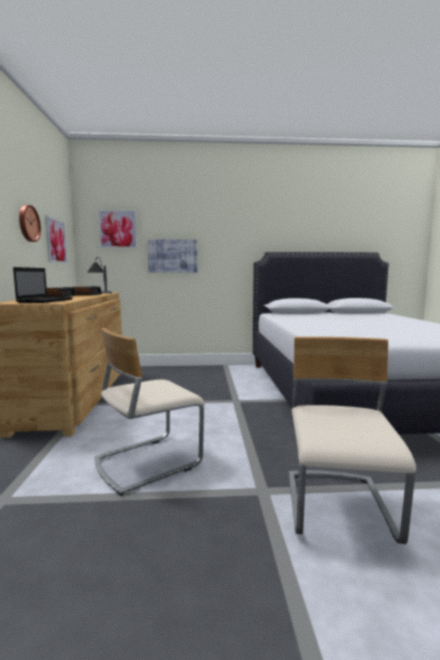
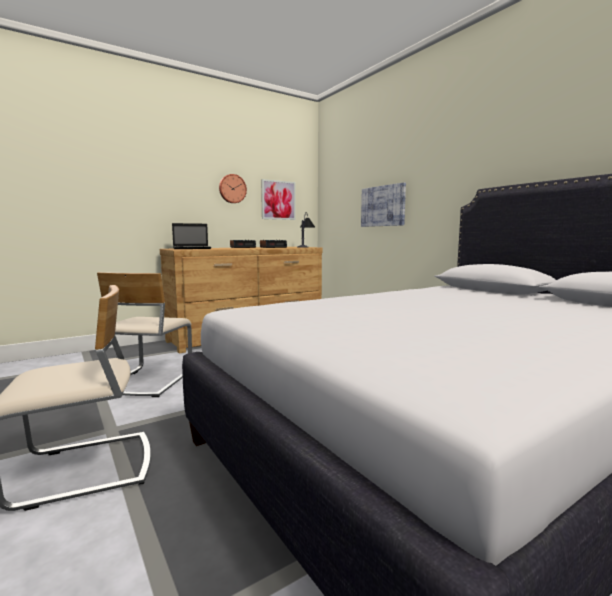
camera: 60 degrees right, 0 degrees up
(118, 229) = (343, 181): picture -> none
(147, 462) = (148, 381): beige chair -> beige chair turned 105 degrees counterclockwise

